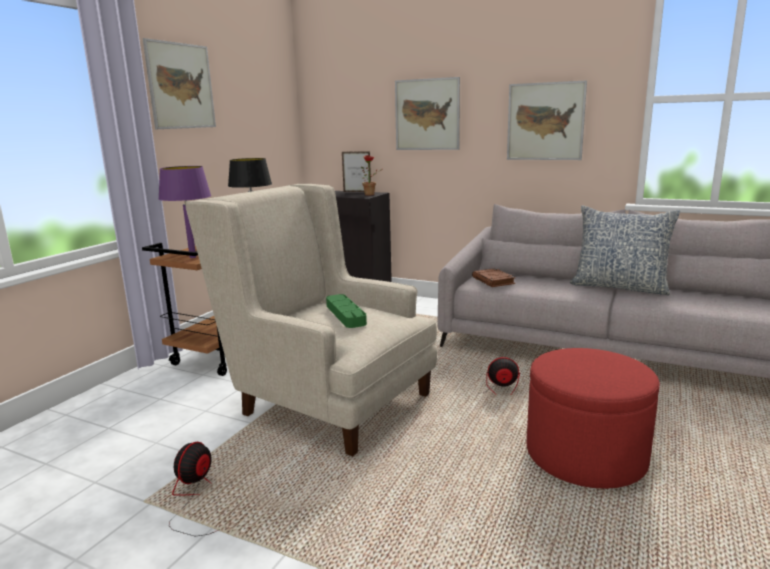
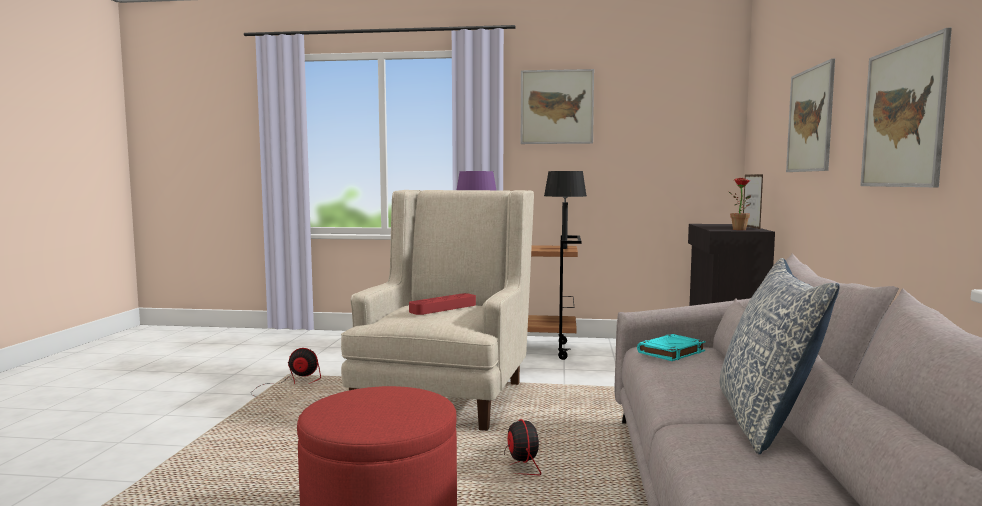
camera: 70 degrees right, 10 degrees down
(345, 314) = (443, 308): green tray -> red tray
(493, 281) = (671, 352): brown book -> turquoise book

